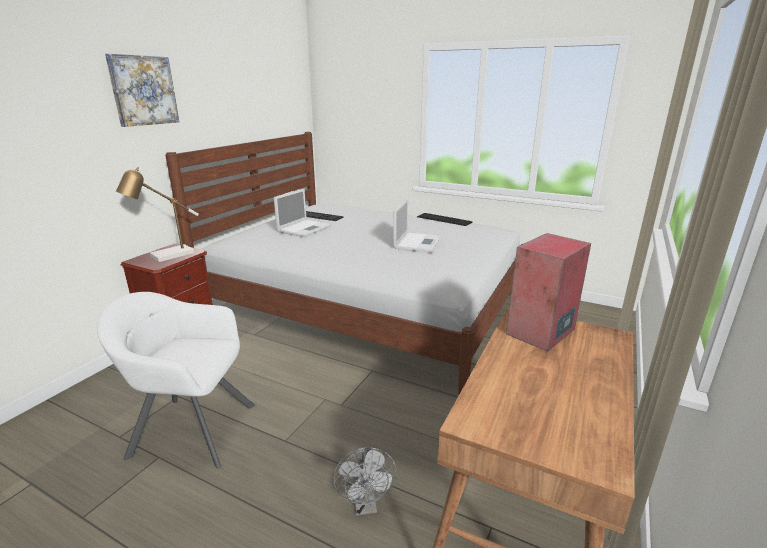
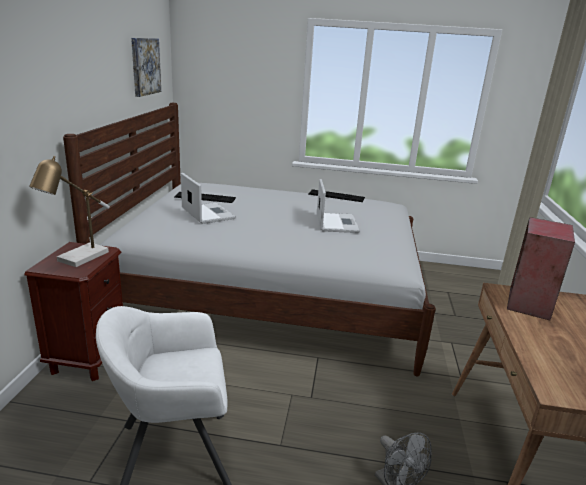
camera: 20 degrees left, 0 degrees up
(143, 90) = (41, 61): picture -> picture (145, 66)
(305, 228) = (207, 213): laptop -> laptop turned 45 degrees counterclockwise

